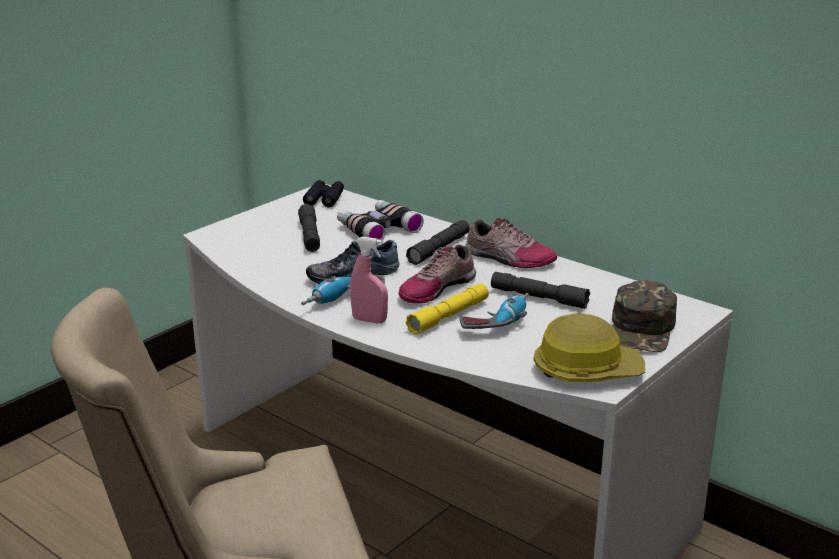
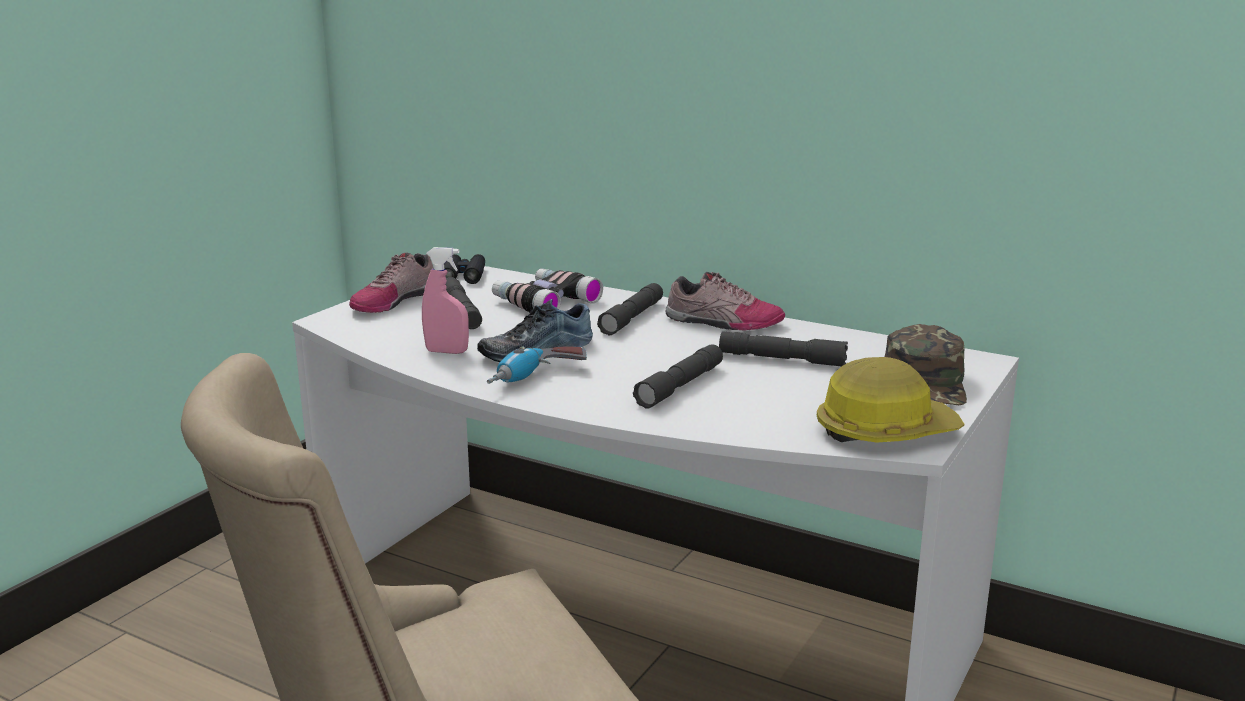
camera: 10 degrees left, 5 degrees down
(369, 320) = (580, 397): pink spray bottle -> pink spray bottle (447, 352)
(436, 288) = (649, 358): shoe -> shoe (393, 301)
(448, 316) = (680, 386): yellow flashlight -> grey flashlight
(497, 322) = (744, 388): power drill -> none

